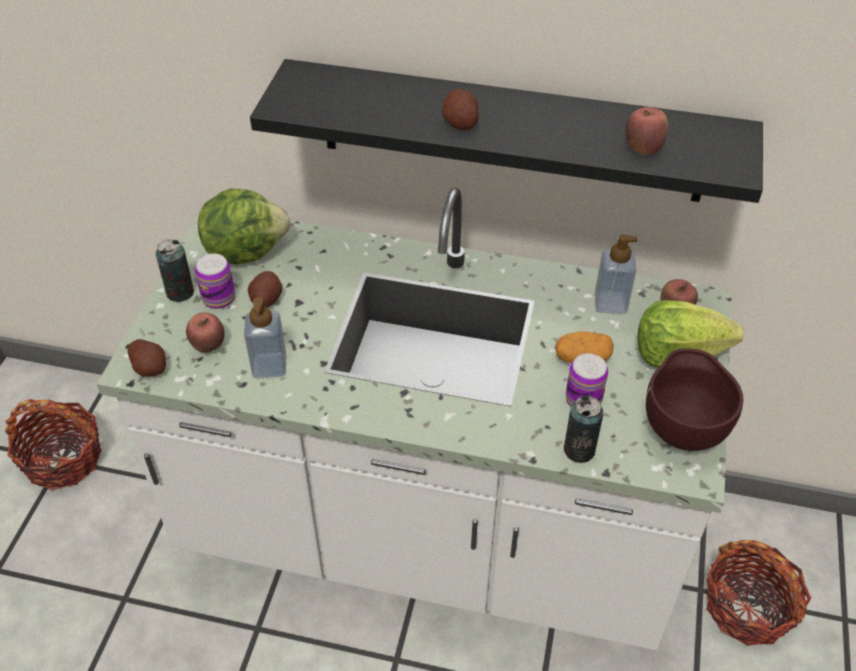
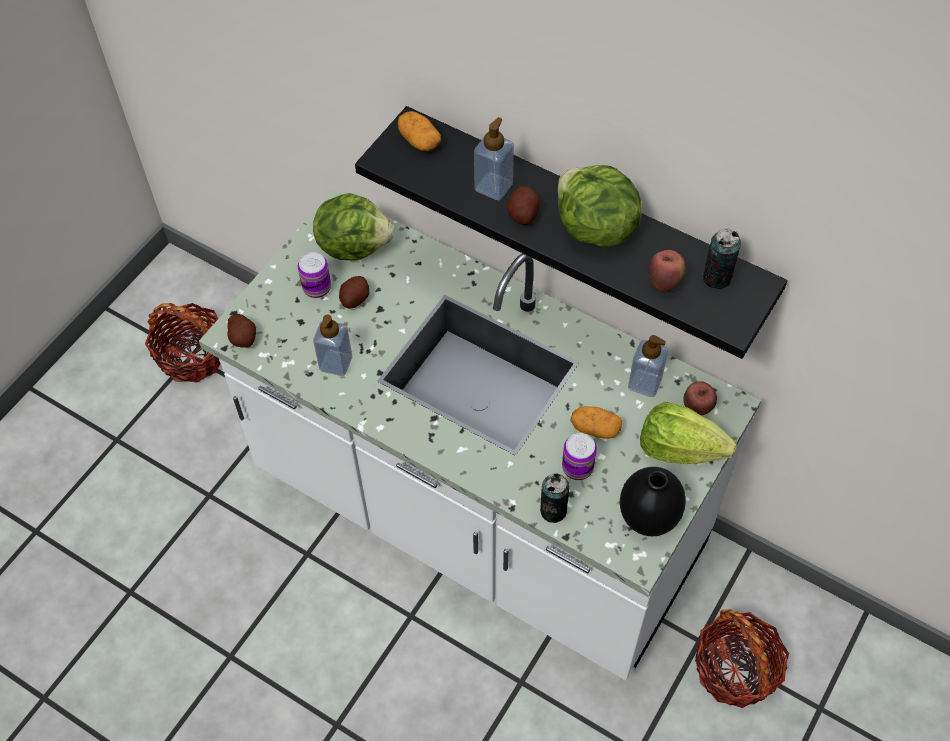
camera: 20 degrees right, 10 degrees up
(180, 292) = (288, 273): can -> can (716, 278)
(208, 346) = (294, 331): apple -> none
(314, 84) = (419, 141): none -> potato
(415, 106) = (493, 186): none -> soap dispenser
(542, 120) = (594, 229): none -> lettuce
(682, 429) = (647, 518): brown bowl -> black vase

